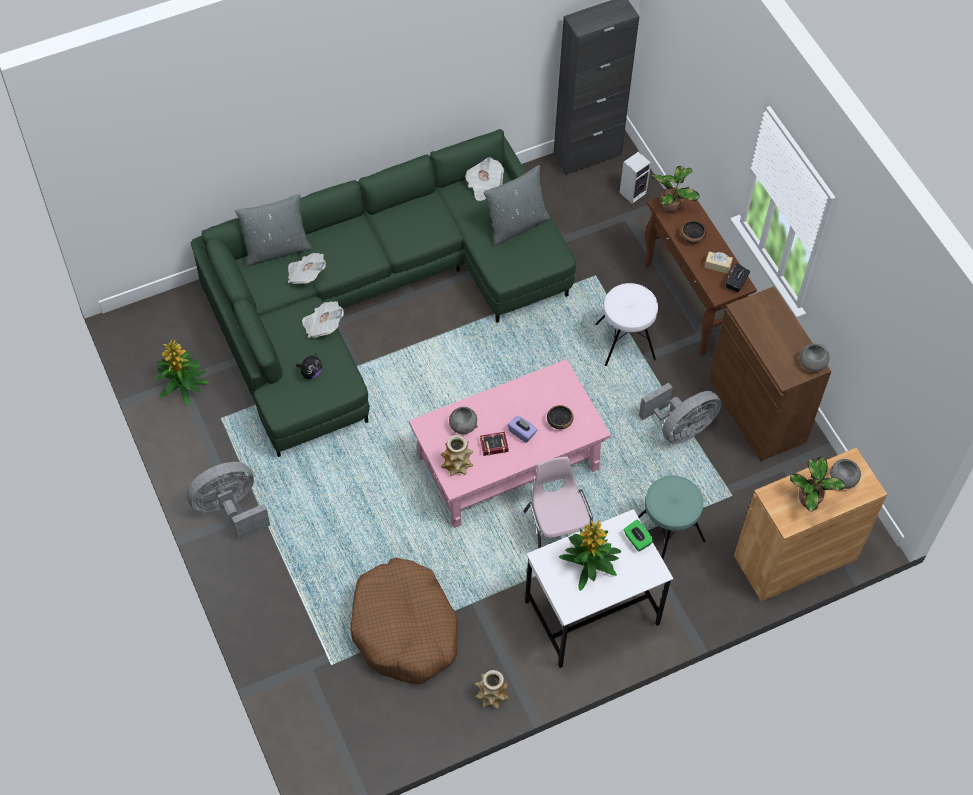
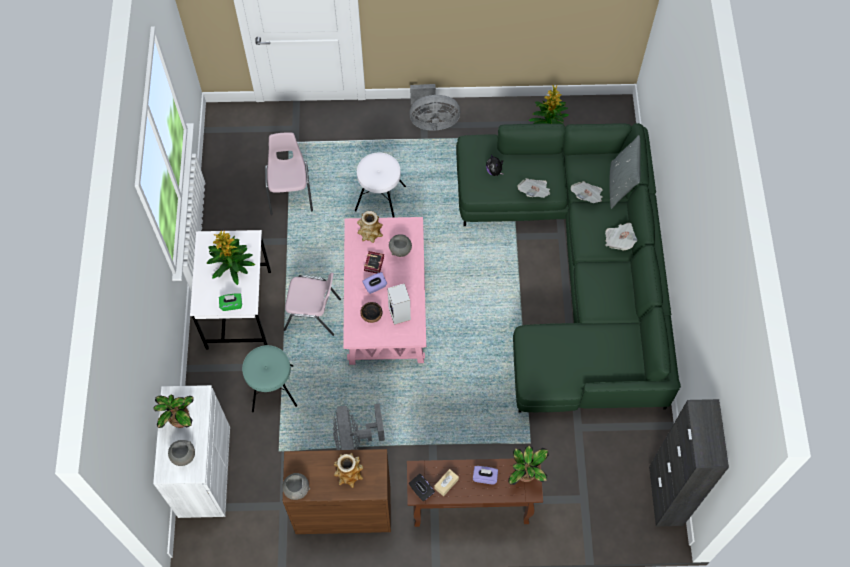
camera: 115 degrees right, 5 degrees up
(230, 509) = (432, 121): grey fan -> grey fan turned 90 degrees clockwise
(405, 629) = (290, 192): brown dog bed -> pink chair
(484, 185) = (630, 358): newspaper -> newspaper (620, 240)
(491, 695) = (216, 224): vase -> vase (349, 473)
(516, 225) = (577, 366): grey pillow -> none
(625, 341) = (454, 437): white stool -> white stool (380, 198)
(633, 192) = (608, 516): speaker -> speaker (400, 314)
(692, 237) = (485, 477): bowl -> purple tissue box
(795, 557) = (204, 471): brown cabinet -> white cabinet

